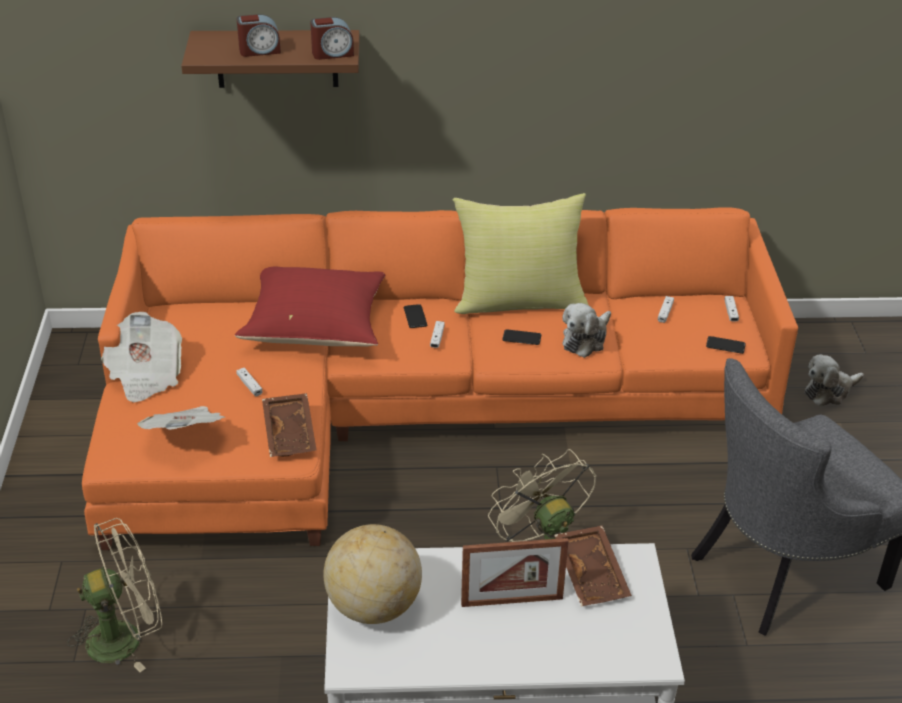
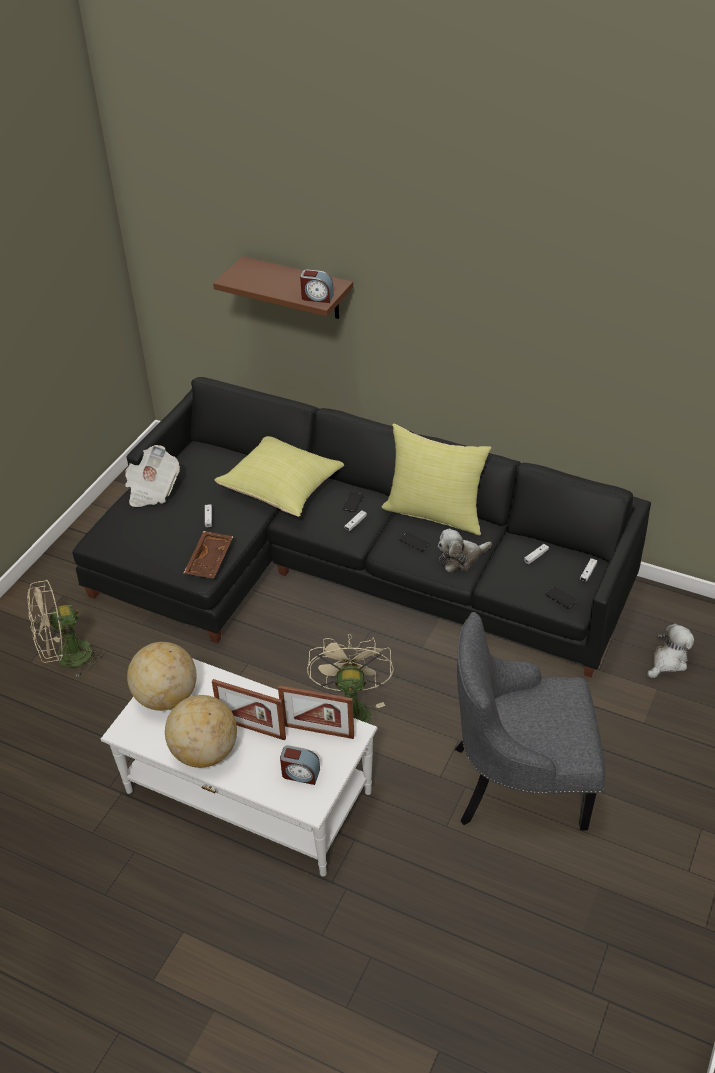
camera: 30 degrees right, 5 degrees up
(126, 637) = (66, 658): beige fan -> beige fan turned 150 degrees clockwise
(185, 435) = (146, 540): newspaper -> none
(259, 50) = (271, 283): alarm clock -> alarm clock (300, 773)
(317, 326) = (283, 489): red pillow -> yellow pillow
(408, 404) = (344, 563): orange sofa -> black sofa
(477, 651) = (205, 752): none -> globe
(592, 573) = (318, 731): brown tray -> picture frame
(829, 391) = (668, 661): plush toy -> plush toy turned 135 degrees clockwise

